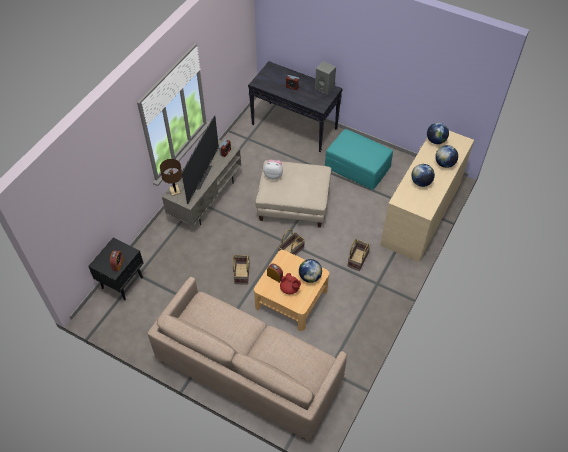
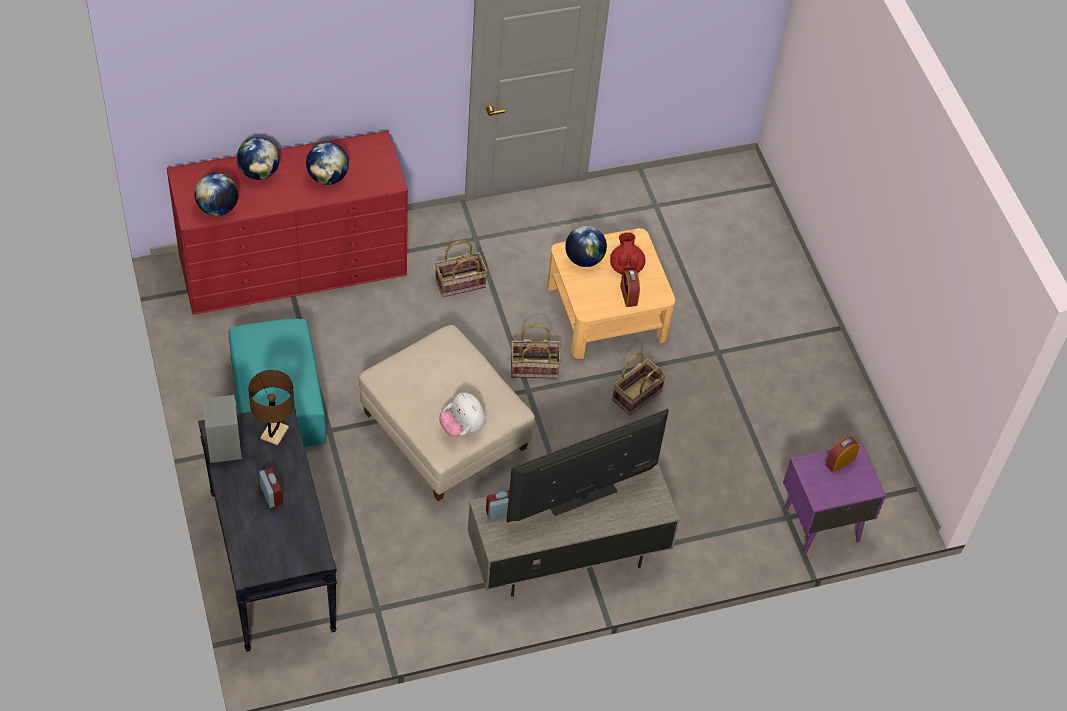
camera: 140 degrees left, 0 degrees up
(123, 282) = (820, 524): black nightstand -> purple nightstand
(175, 190) = (649, 512): brown table lamp -> brown table lamp (274, 433)
(248, 370) = (752, 280): beige sofa -> none
(421, 214) = (293, 265): beige dresser -> red dresser

